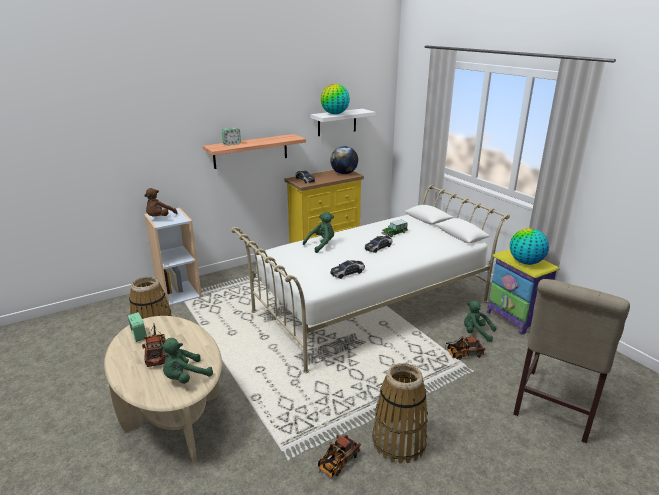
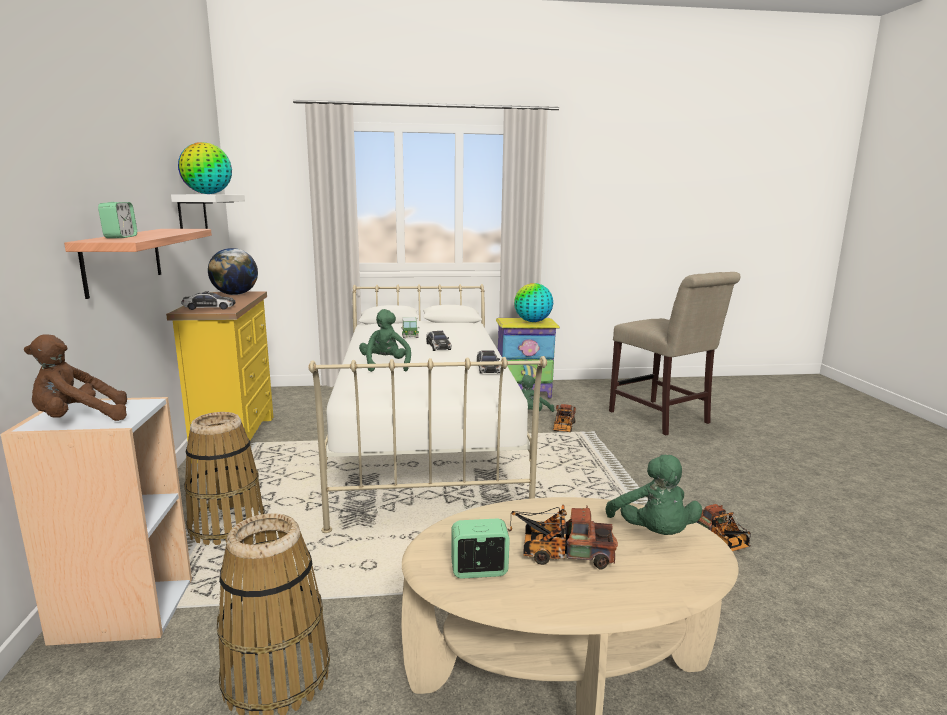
camera: 65 degrees left, 10 degrees down
(159, 218) = (78, 420): brown plush toy -> brown plush toy turned 105 degrees clockwise
(399, 441) = (690, 495): basket -> basket (227, 526)

